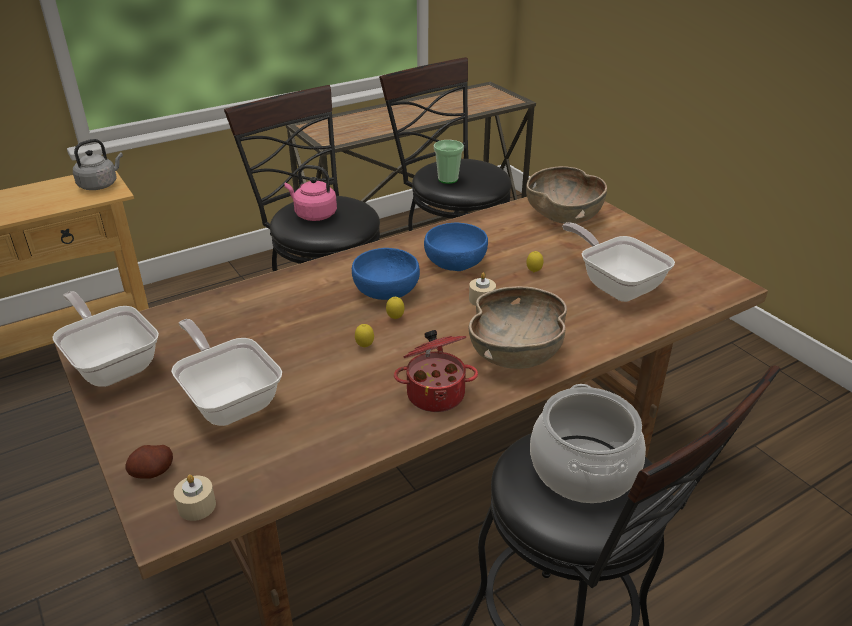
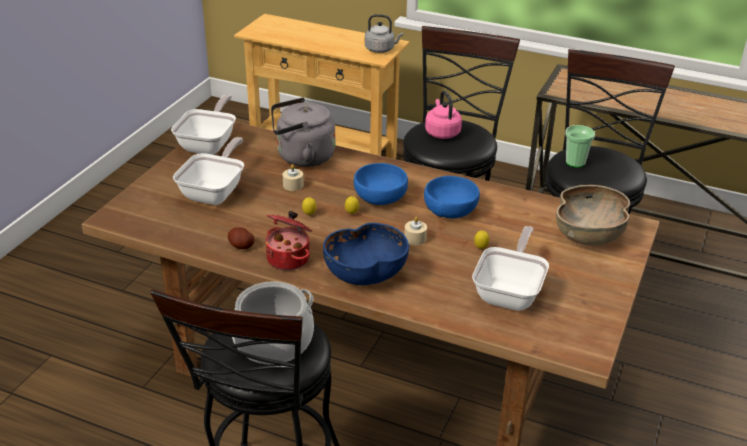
camera: 55 degrees right, 0 degrees up
(152, 472) = (141, 197): potato -> potato (241, 246)
(197, 506) = (129, 221): beige candle -> beige candle (293, 185)
(243, 308) = (302, 157): none -> grey kettle
(516, 353) = (365, 275): brown bowl -> blue bowl

